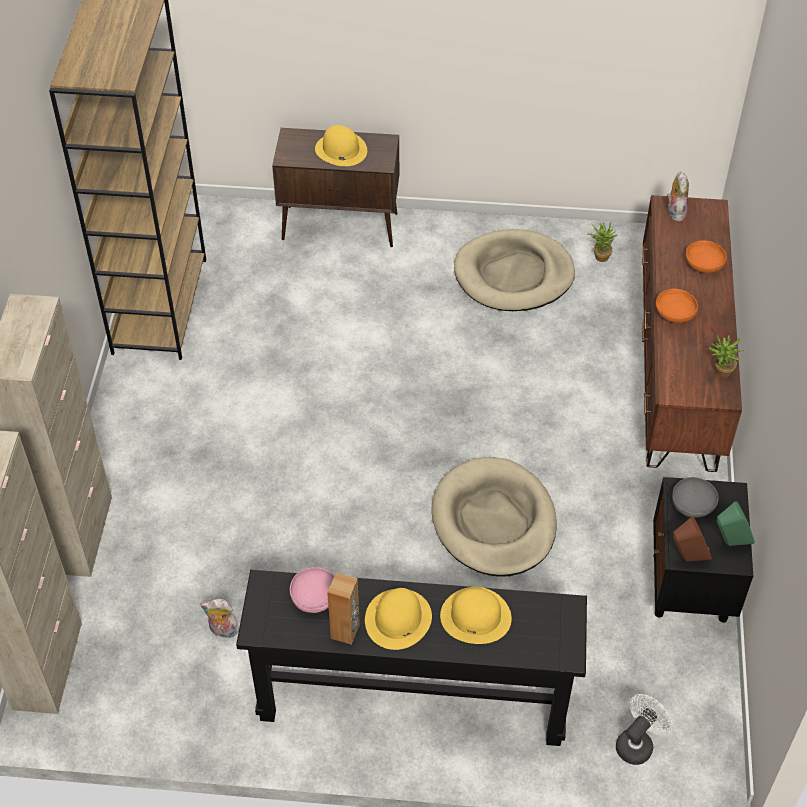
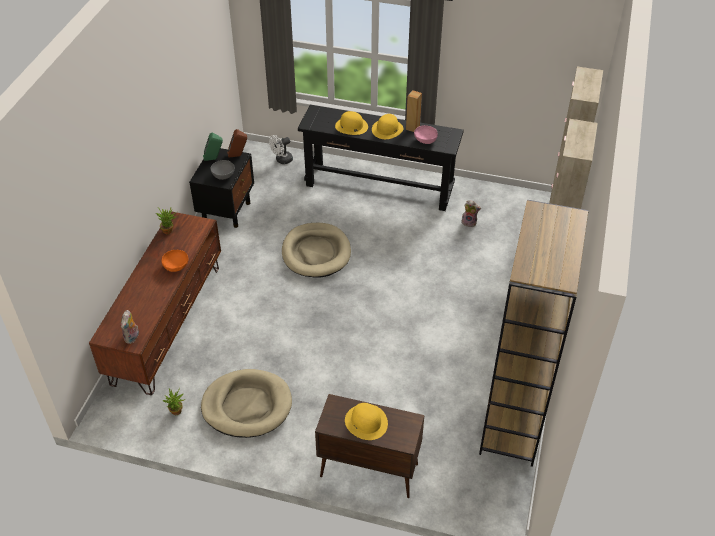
camera: 170 degrees left, 5 degrees down
(703, 266) = (138, 295): orange bowl -> none

